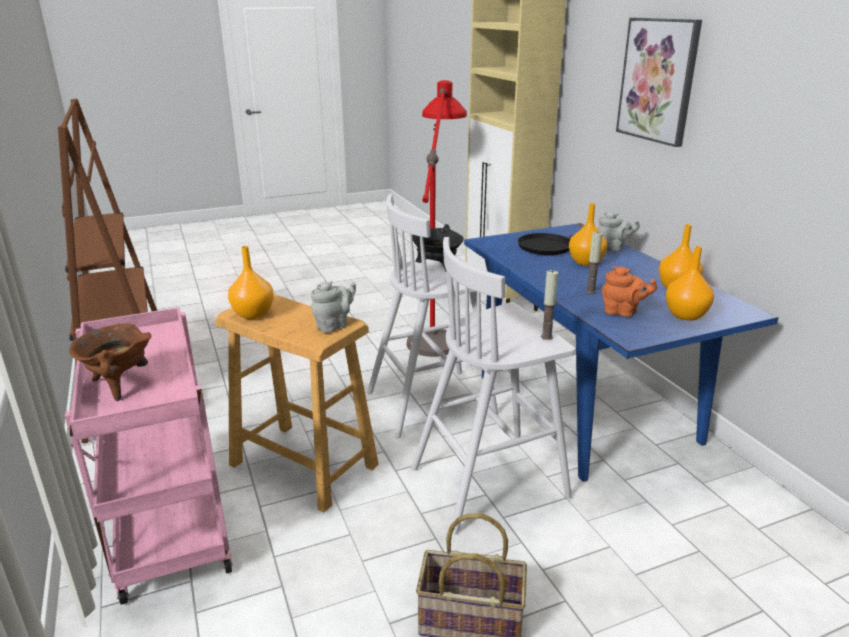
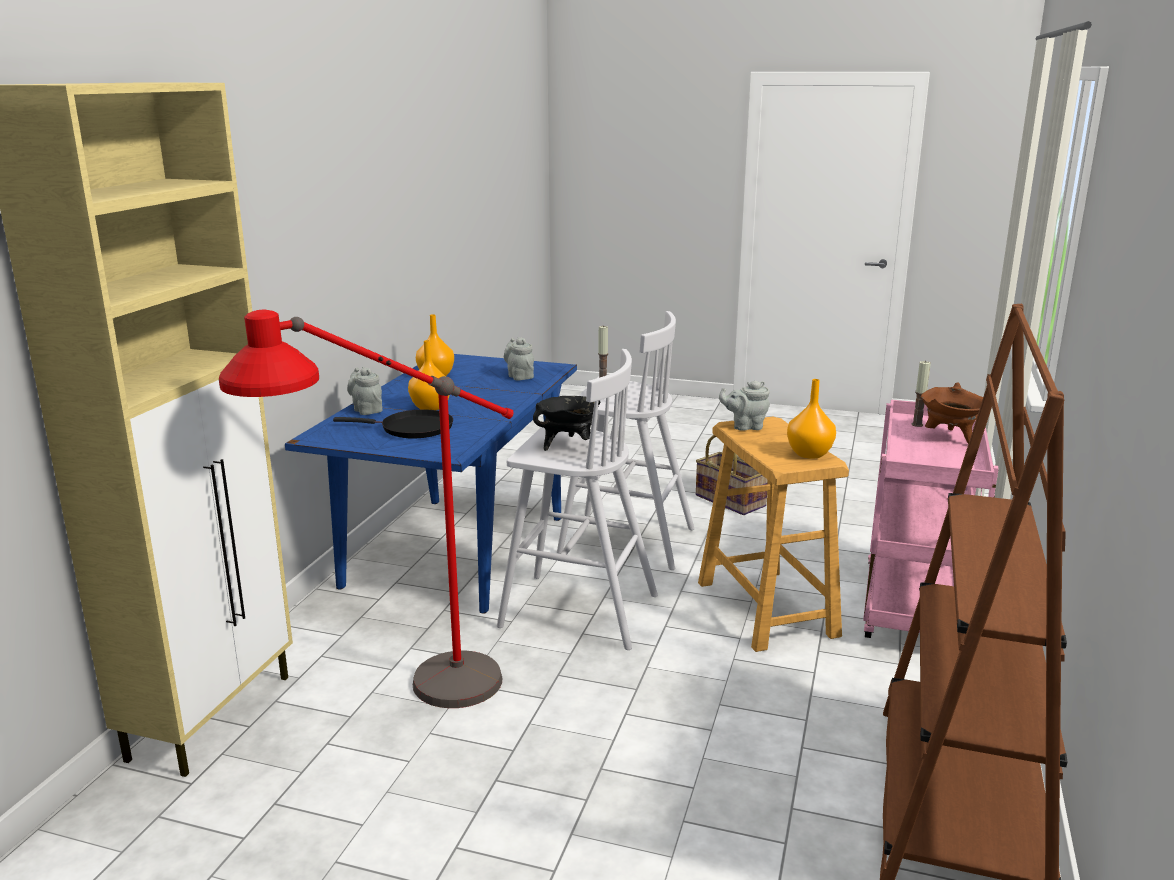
camera: 140 degrees left, 5 degrees down
(590, 291) = (499, 390): candle -> candle (917, 424)
(623, 312) = (519, 376): orange teapot -> grey teapot
(658, 80) = (306, 216): picture -> none
(685, 316) = (488, 365): orange vase -> none

